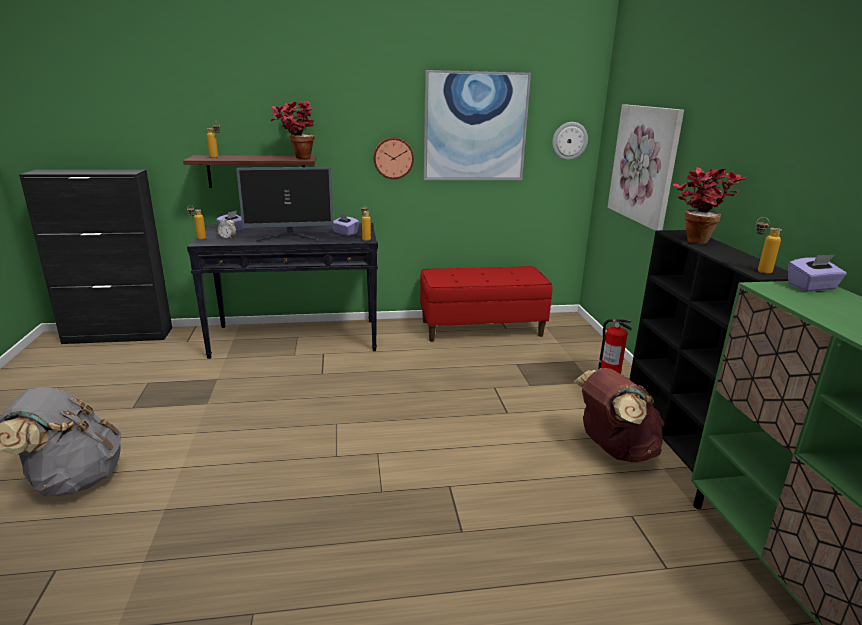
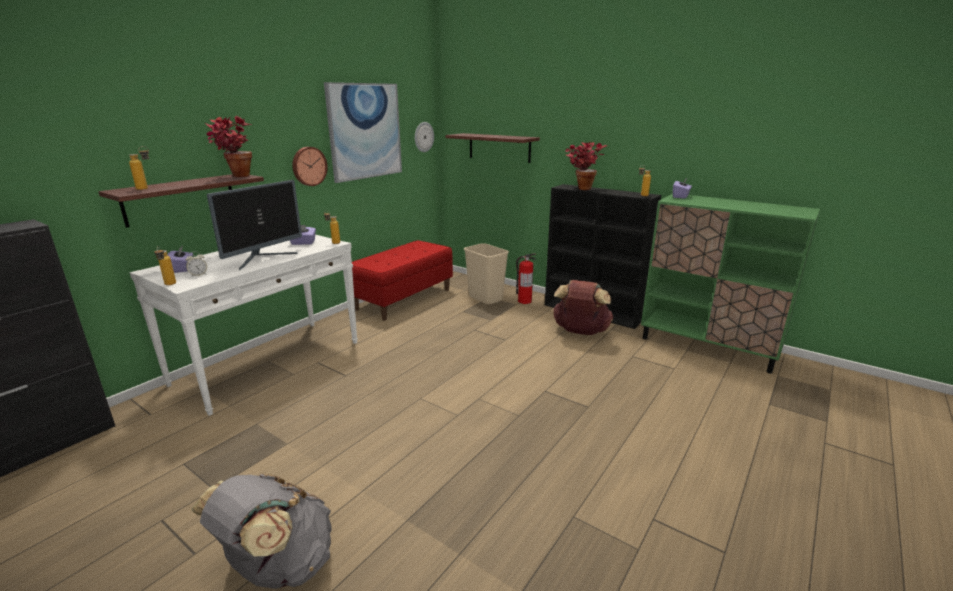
camera: 45 degrees left, 0 degrees up
(296, 338) = (270, 362): black console table -> white console table
(564, 361) = (485, 299): none -> beige trash can
(644, 164) = (499, 147): picture -> shelf

